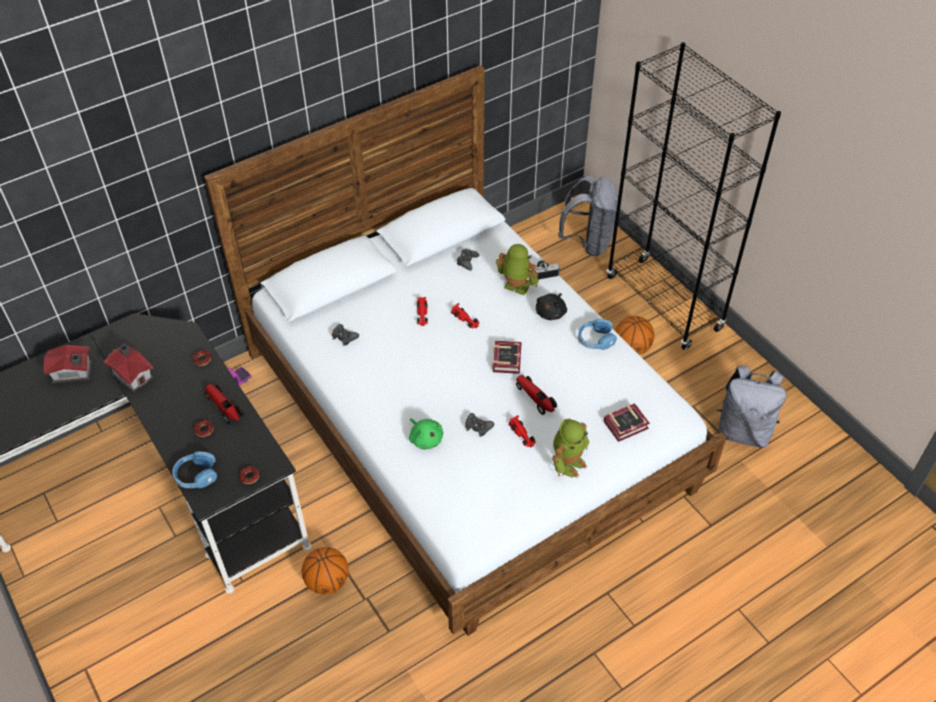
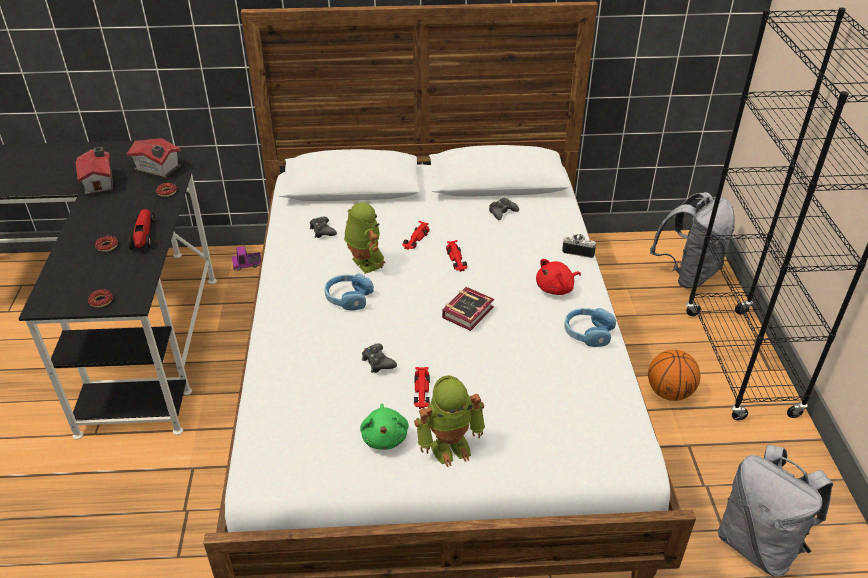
camera: 30 degrees right, 10 degrees down
(73, 373) = (59, 164): toy house -> toy house (158, 169)
(196, 475) = (59, 279): blue headphones -> blue headphones (348, 298)
(327, 582) = (165, 474): basketball -> none
(425, 438) = (314, 350): green plush toy -> green plush toy (385, 436)
(515, 287) = (535, 252): toy robot -> toy robot (364, 263)
(535, 398) = (468, 362): toy car -> none
(551, 312) = (556, 288): black plush toy -> red plush toy
(628, 425) = (557, 437): book -> none

